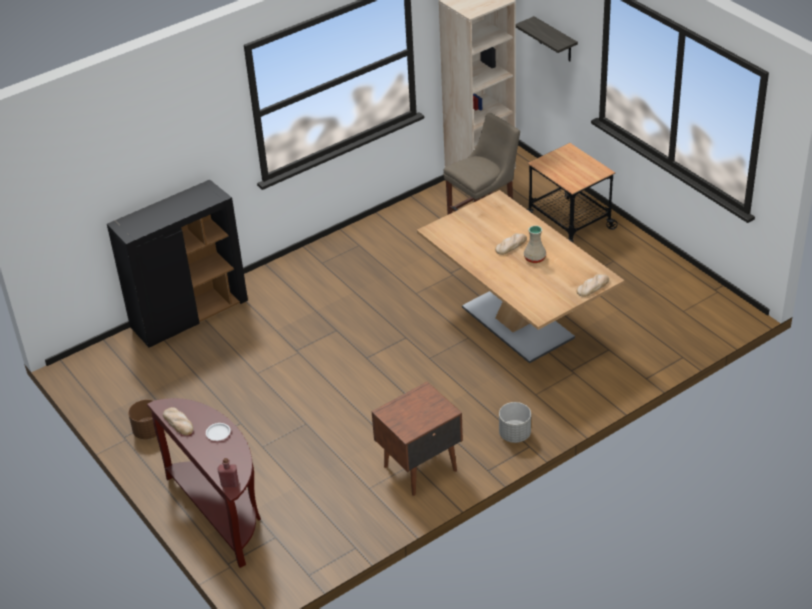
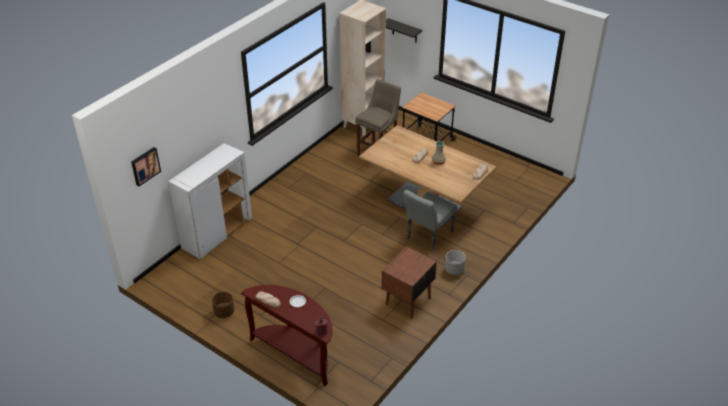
camera: 20 degrees left, 0 degrees up
(66, 196) = (145, 166): none -> picture
(190, 315) = (217, 234): black cabinet -> white cabinet
(497, 375) = (427, 237): none -> grey chair

